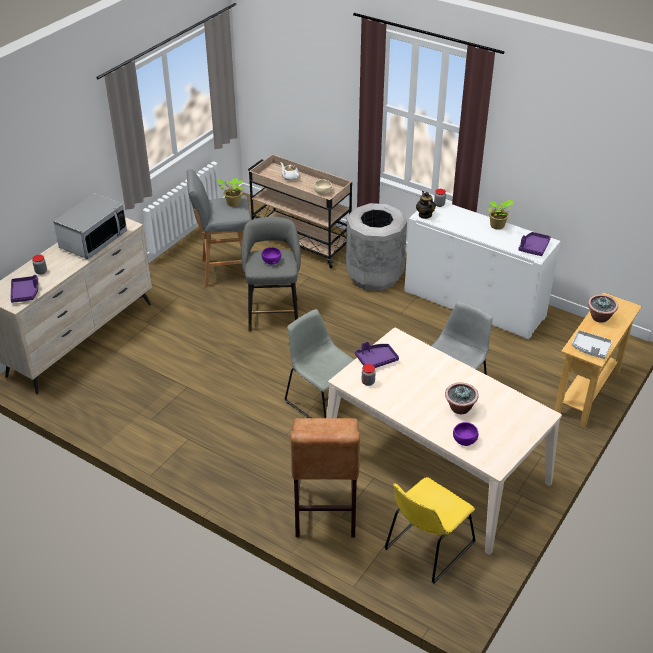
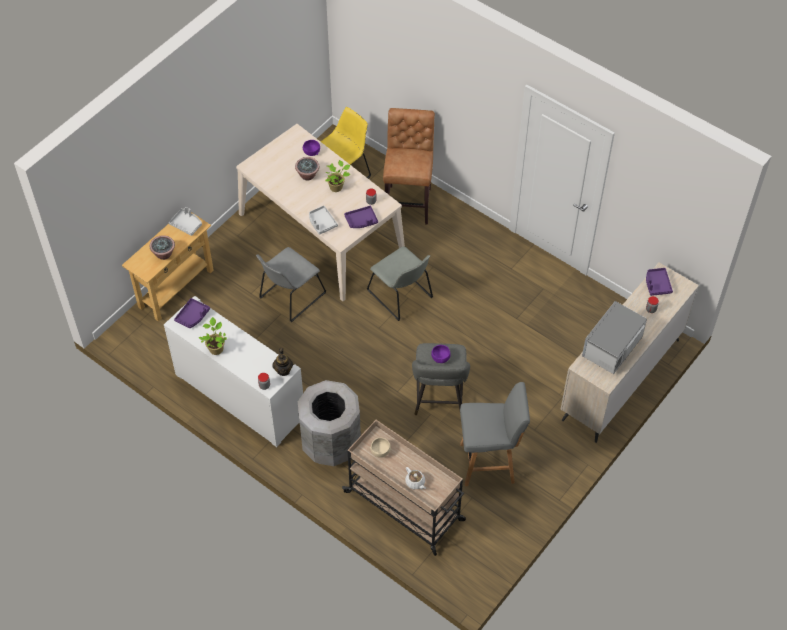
camera: 175 degrees left, 15 degrees up
(232, 203) = (480, 425): potted plant -> potted plant (337, 187)
(425, 354) = (322, 223): none -> grey tray

